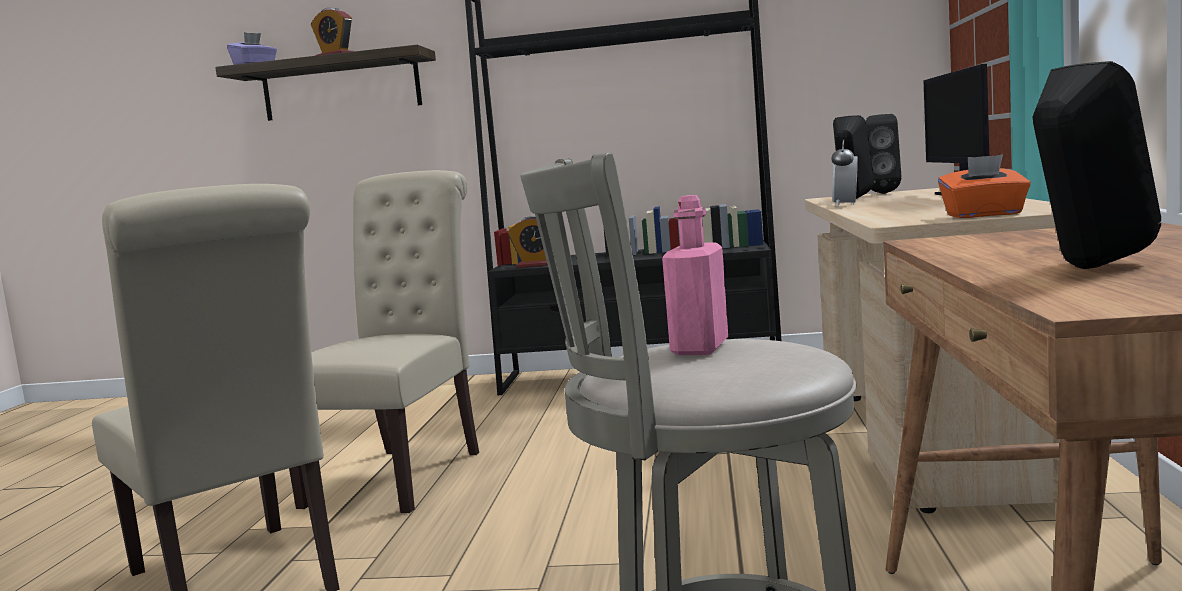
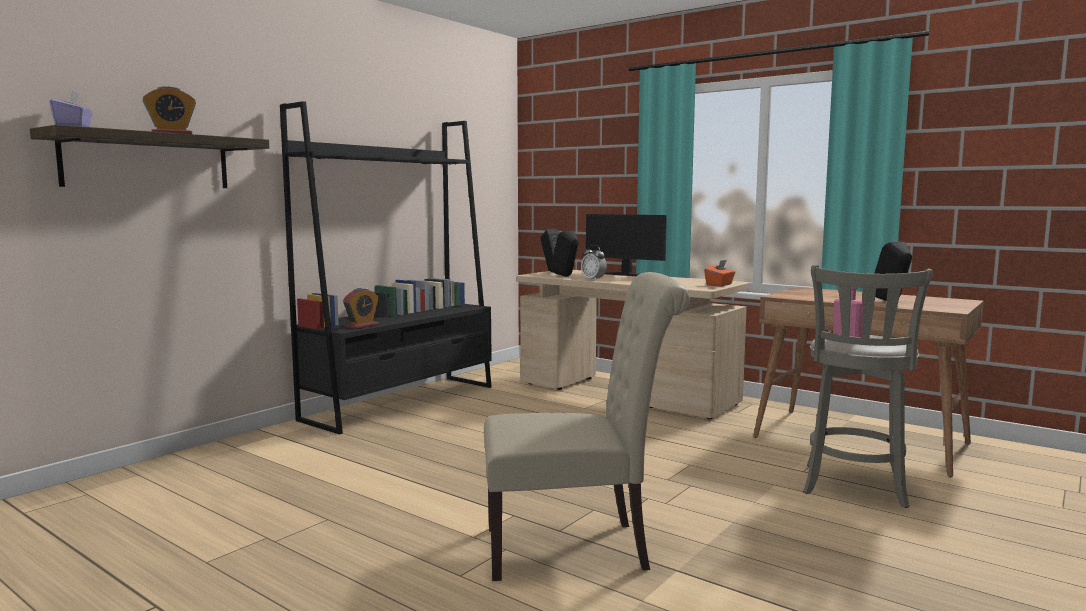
camera: 60 degrees left, 0 degrees up
(403, 474) = (456, 483): beige chair -> none

